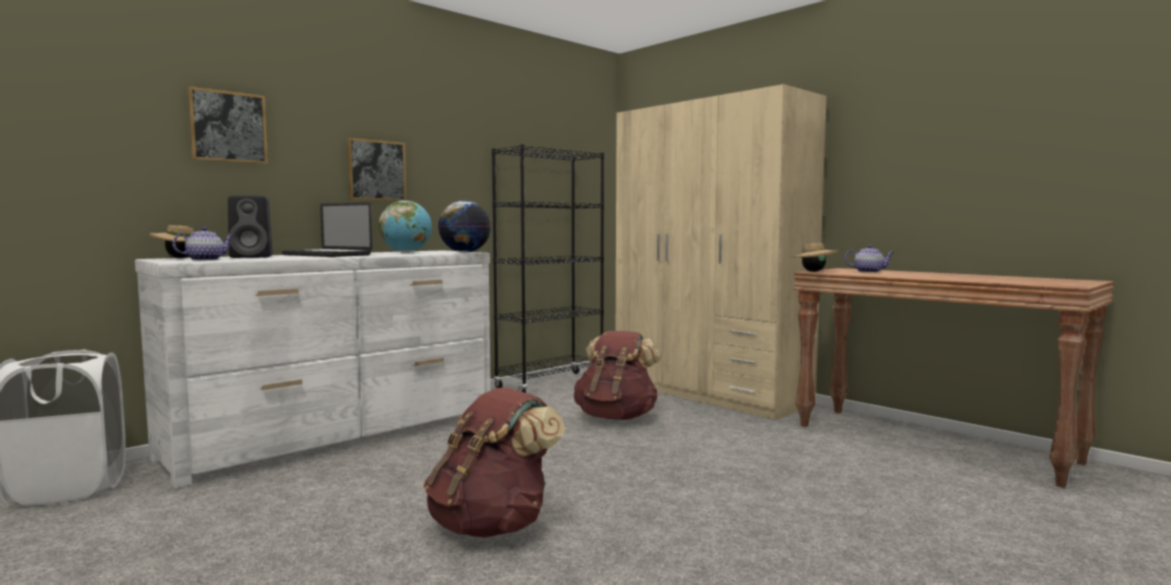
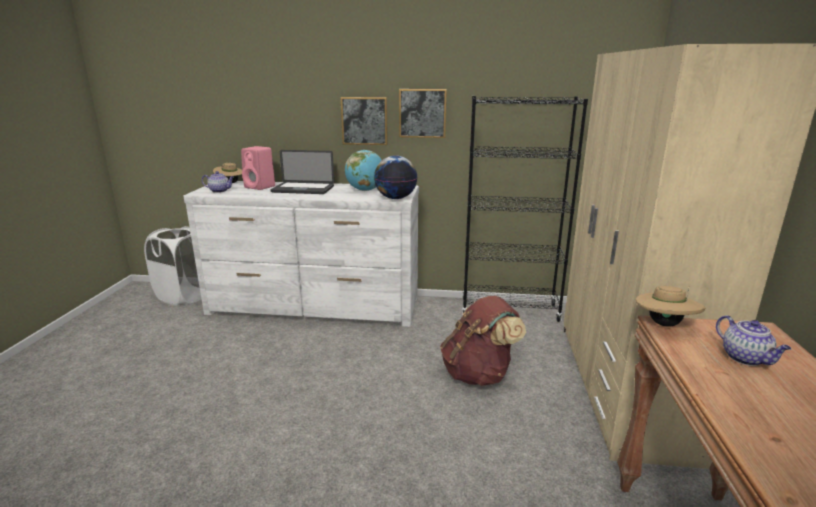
camera: 50 degrees right, 15 degrees up
(228, 127) = (262, 96): picture -> picture (422, 113)
(253, 257) = (260, 187): black speaker -> pink speaker
(327, 255) = (303, 189): laptop -> laptop turned 75 degrees counterclockwise
(493, 525) = (226, 429): brown backpack -> none

